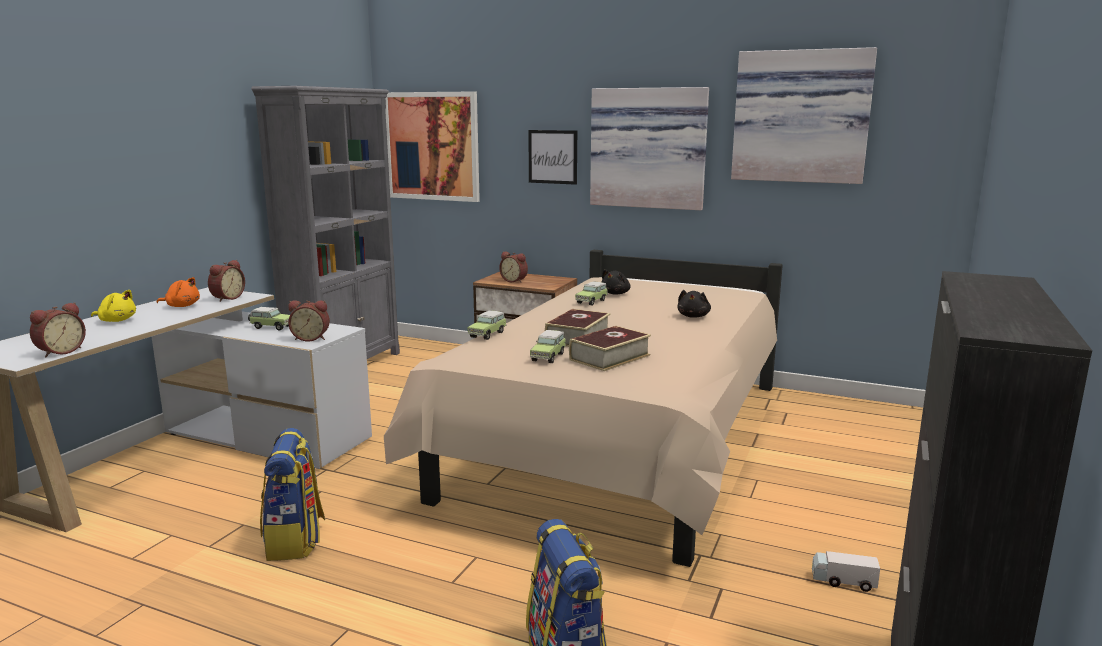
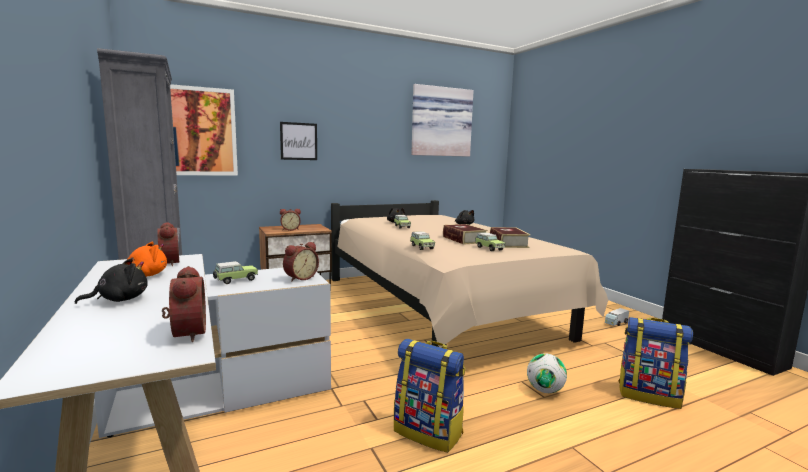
camera: 50 degrees left, 5 degrees down
(116, 320) = (119, 300): yellow plush toy -> black plush toy
(471, 578) = (545, 390): none -> football
(648, 148) = (363, 136): picture -> none

